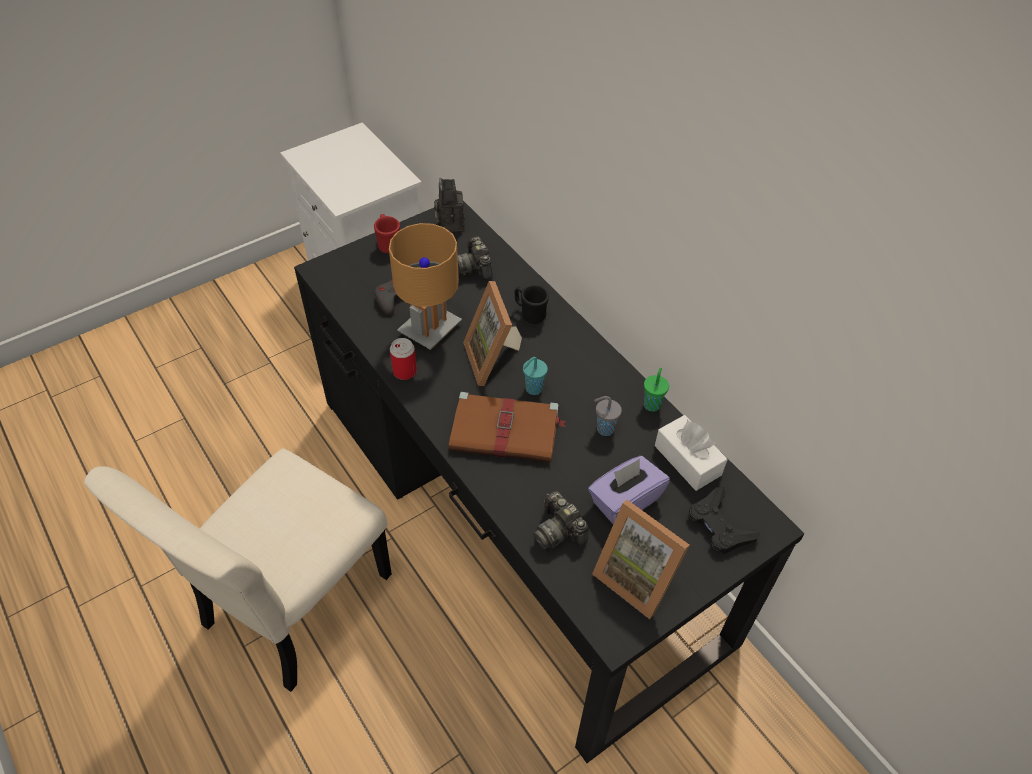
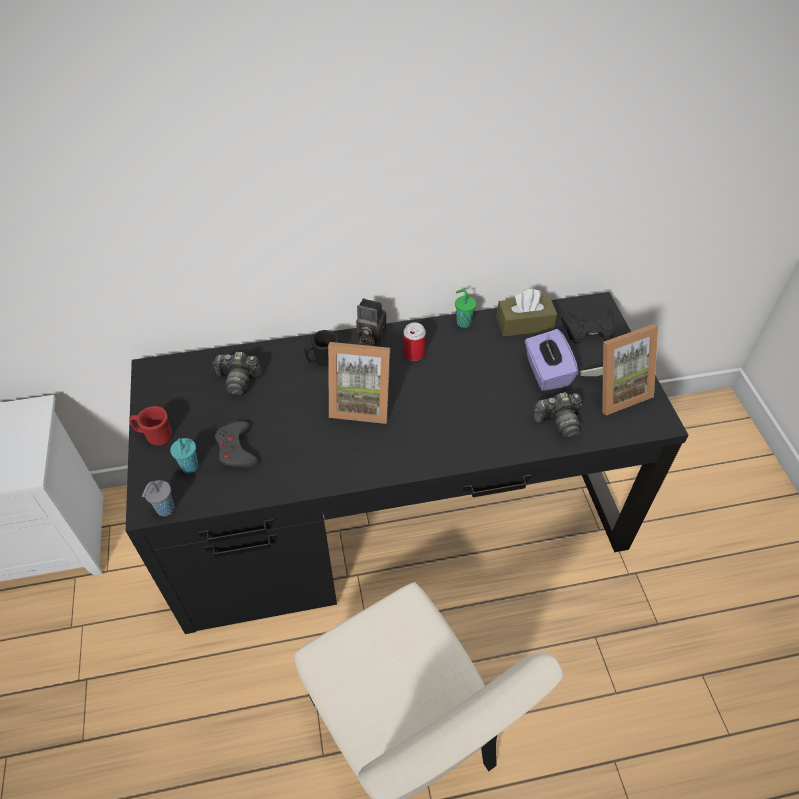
camera: 65 degrees left, 0 degrees up
(405, 371) = (337, 473): can -> can (414, 354)
(429, 329) = (295, 438): brown table lamp -> none
(450, 223) = (164, 378): camera -> camera (370, 340)
(506, 431) = (445, 421): brown book -> none
(533, 389) = (409, 388): turquoise cup -> turquoise cup (190, 468)
(604, 429) = (473, 359): grey cup -> grey cup (164, 510)
(687, 460) = (524, 324): white tissue box -> brown tissue box

